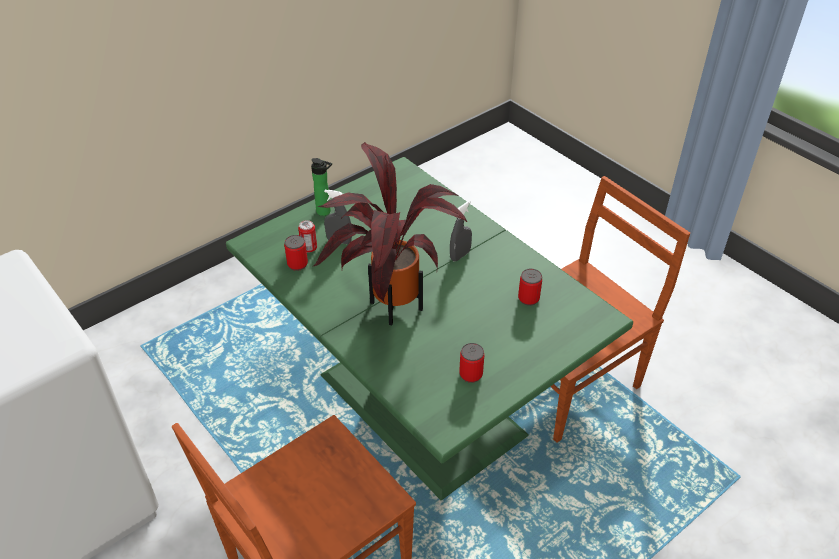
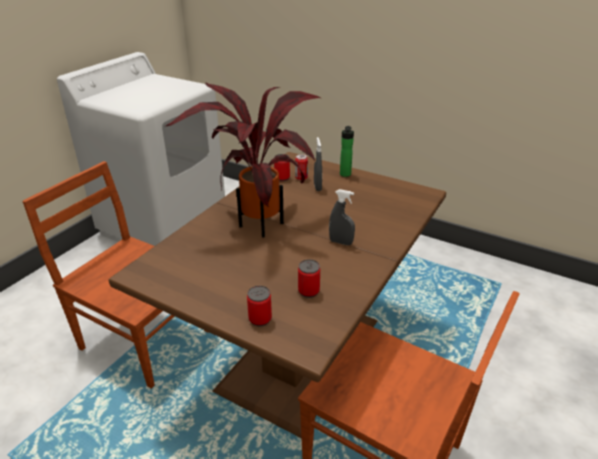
camera: 70 degrees right, 10 degrees down
(419, 407) = (299, 354): green dining table -> brown dining table
(471, 374) = (199, 275): can -> can (260, 319)

